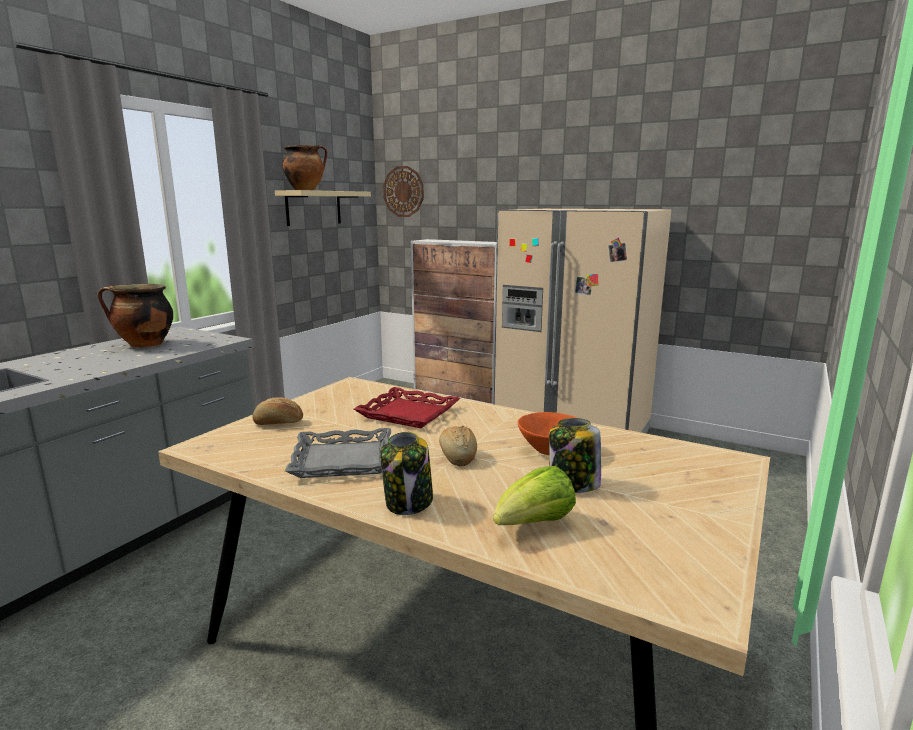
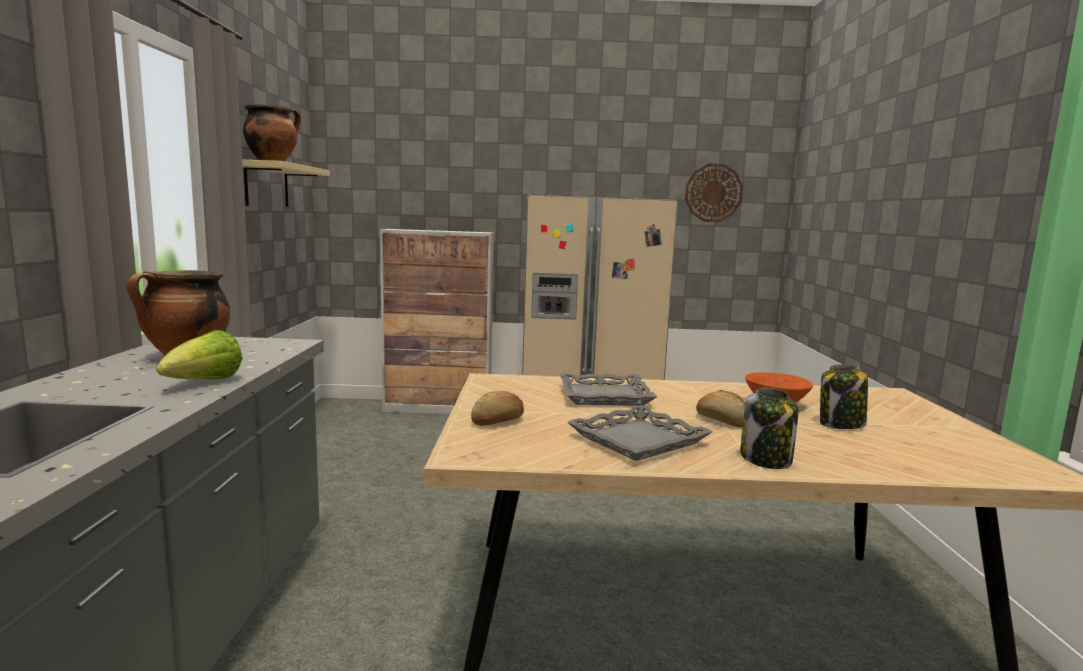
camera: 30 degrees left, 5 degrees down
(403, 191) = (353, 173): wall clock -> wall clock (713, 193)
(407, 413) = (604, 396): red tray -> grey tray
(534, 525) = (877, 454): lettuce -> lettuce (204, 383)

